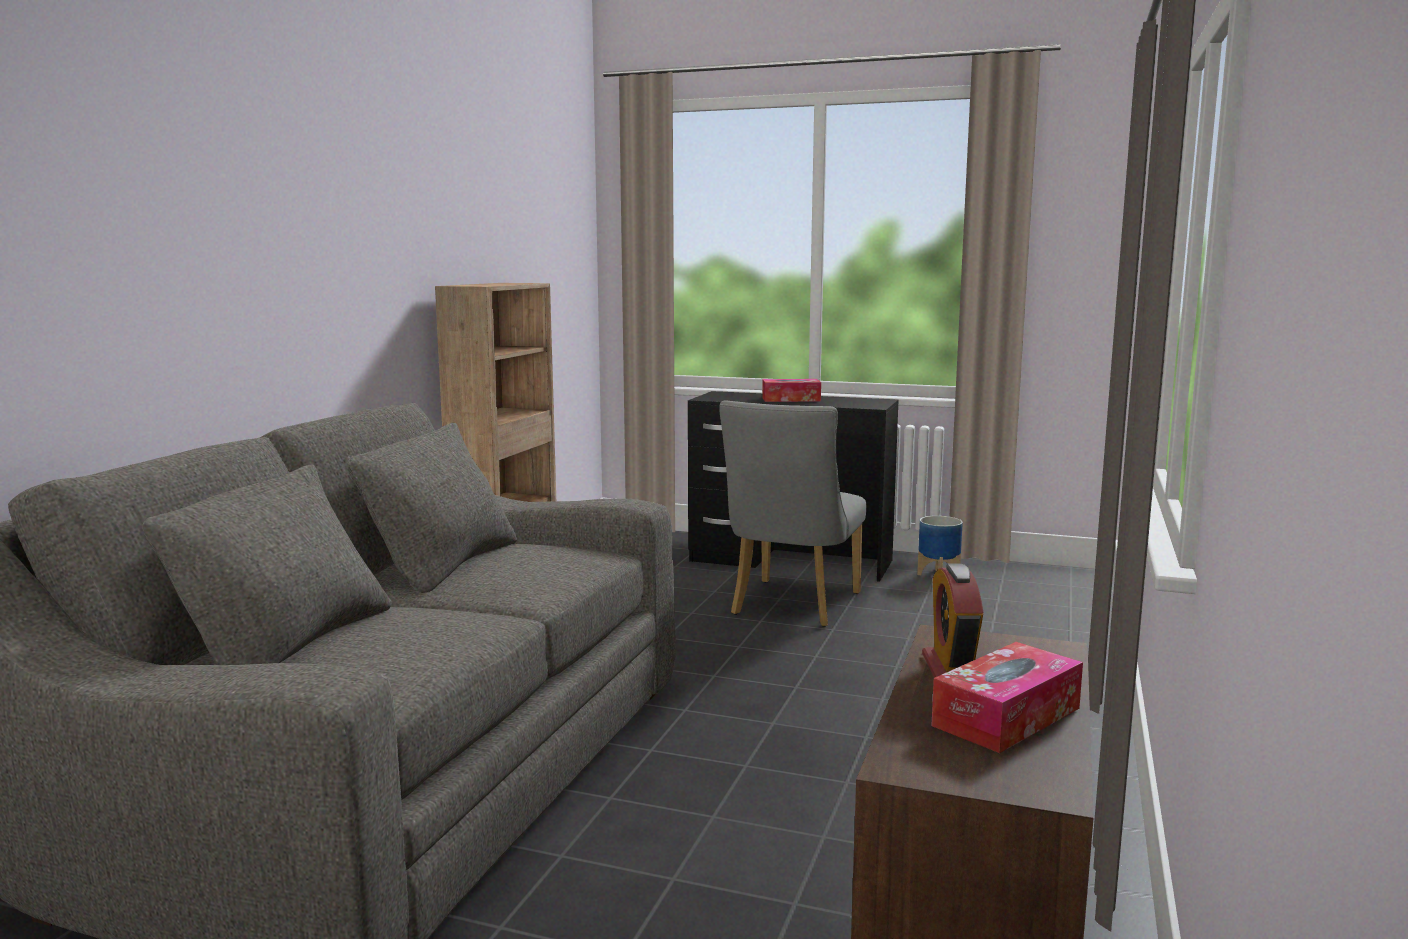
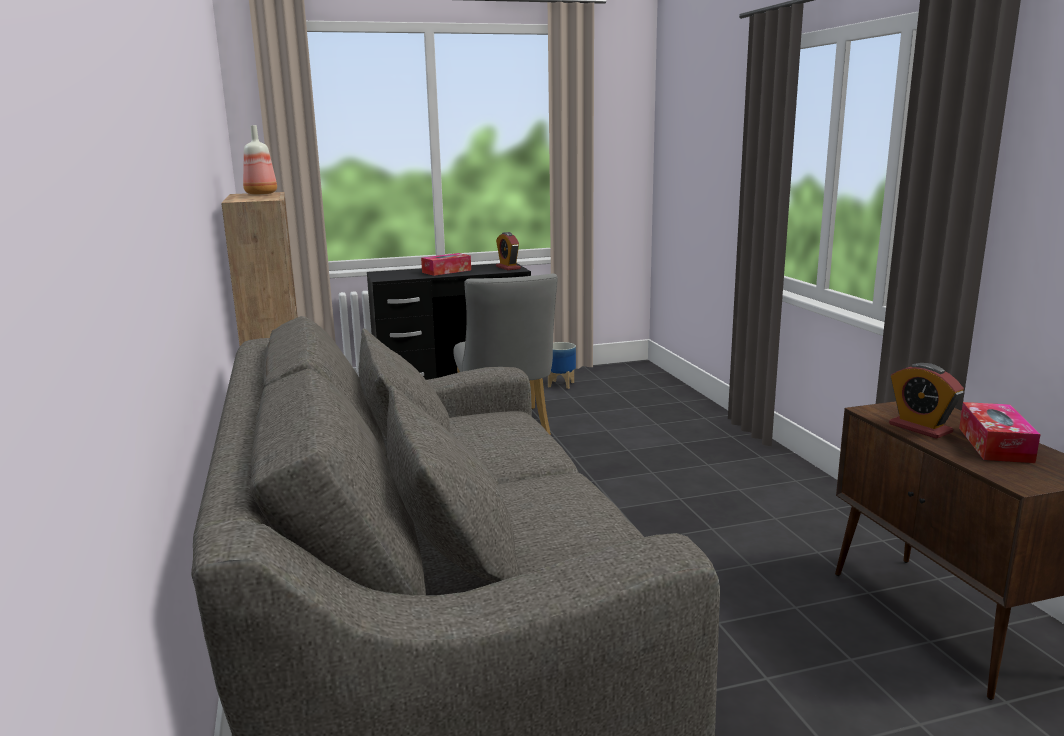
camera: 35 degrees left, 5 degrees up
(515, 283) = (260, 194): none -> bottle
(869, 403) = (508, 267): none -> alarm clock

